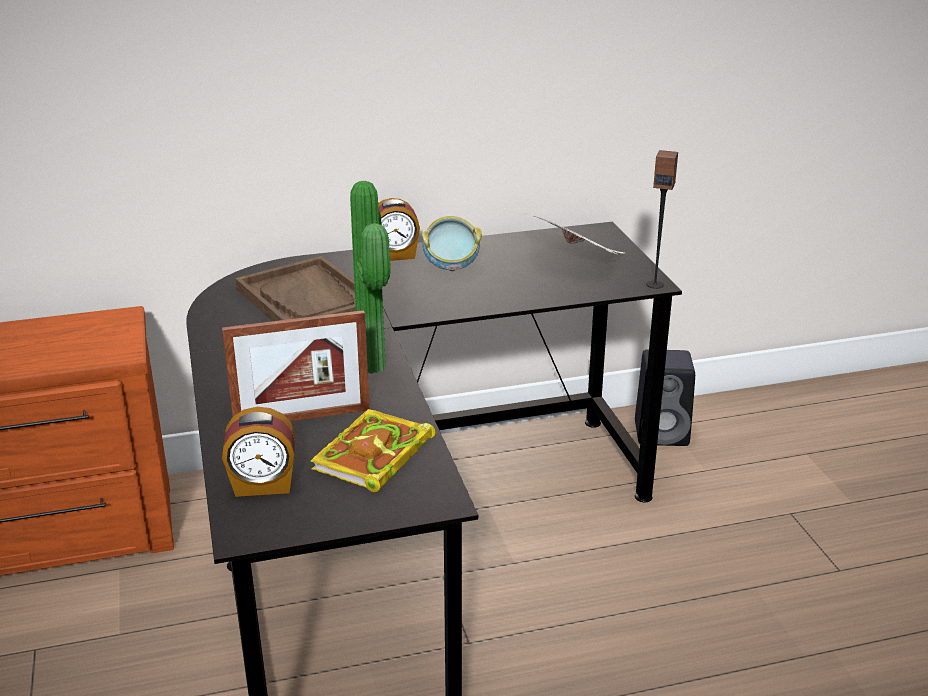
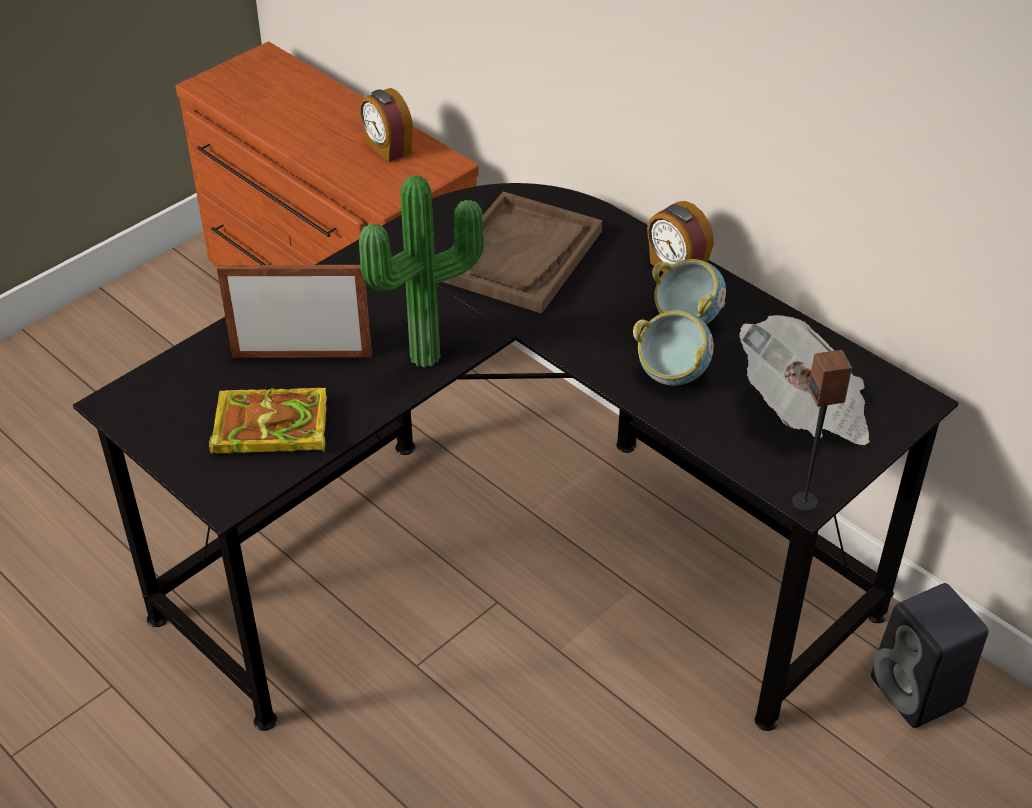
camera: 60 degrees right, 15 degrees up
(263, 485) = (184, 382): alarm clock -> alarm clock (387, 148)
(302, 418) = (302, 355): picture frame -> picture frame turned 135 degrees clockwise
(497, 287) = (671, 374): none -> bowl

